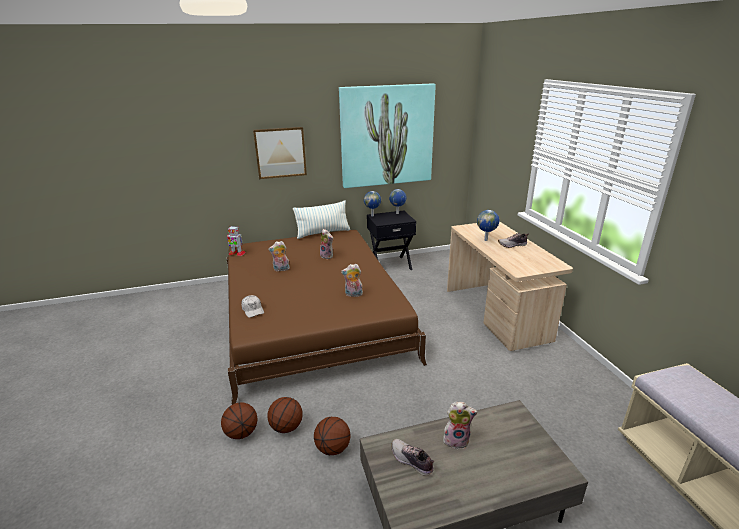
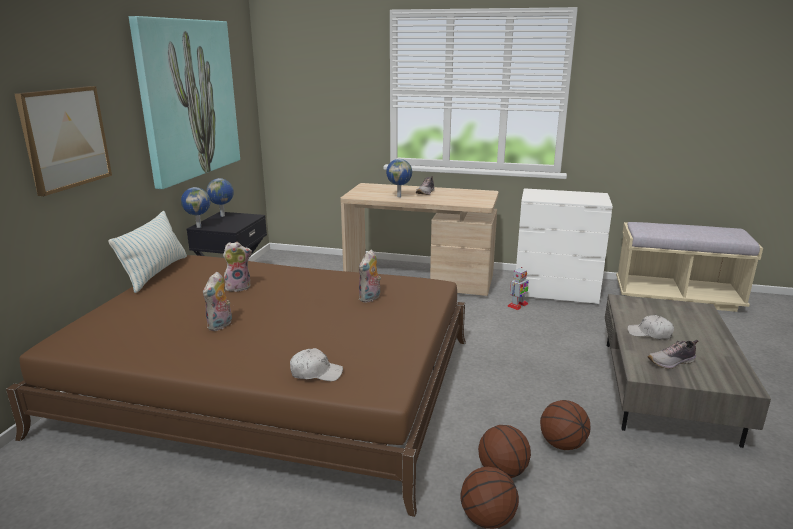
camera: 60 degrees left, 5 degrees down
(236, 253) = (78, 351): toy robot -> toy robot (517, 305)
(456, 440) = (650, 334): plush toy -> white cap
(577, 387) = (556, 292): none -> white dresser

